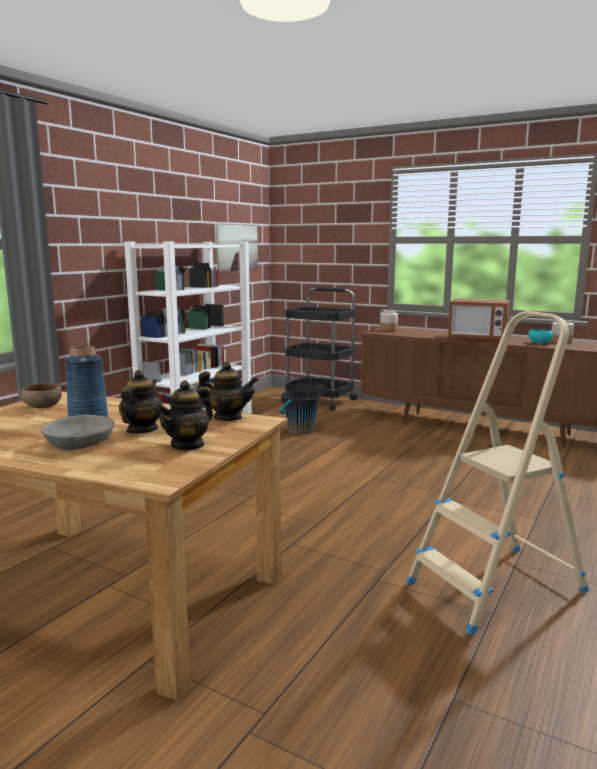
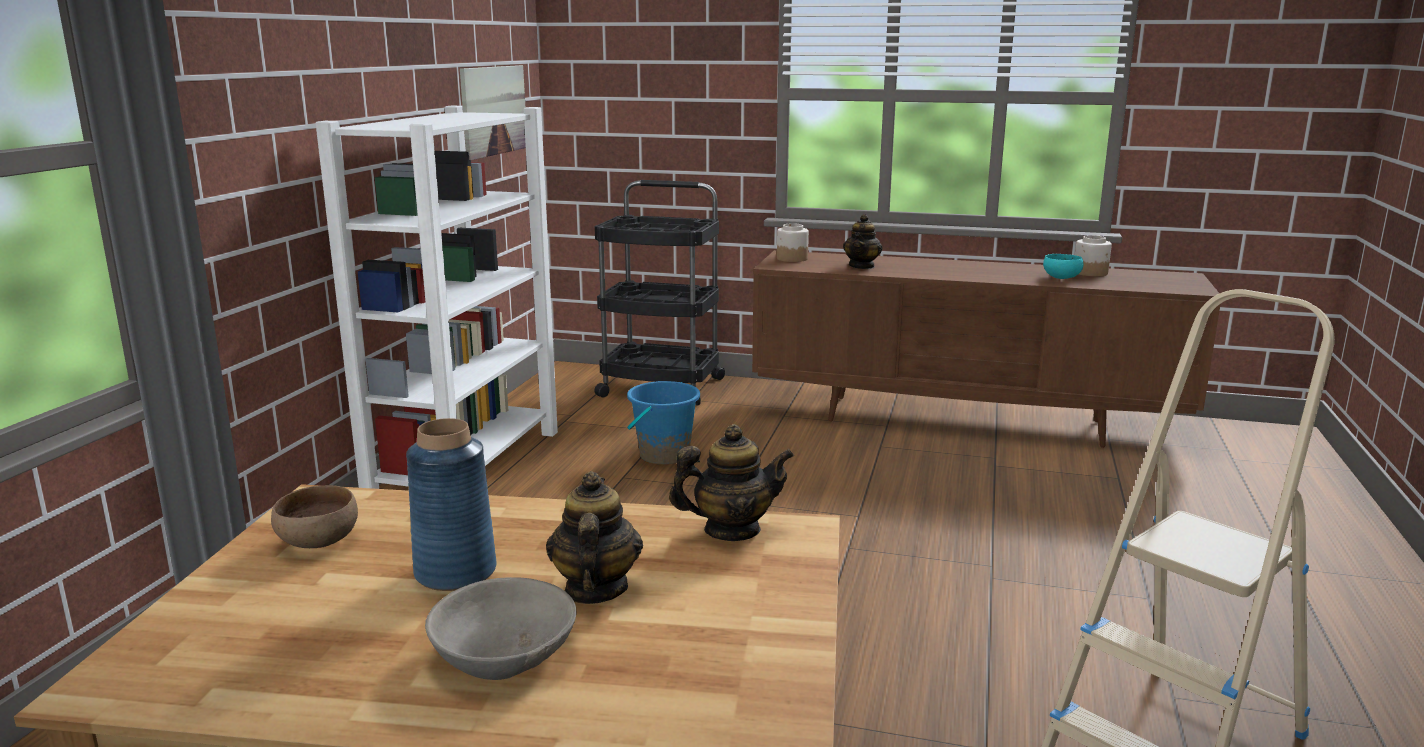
camera: 15 degrees left, 5 degrees up
(188, 445) = (729, 623): teapot -> teapot (862, 266)
(300, 430) = (664, 455): black bucket -> blue bucket
(477, 339) = (958, 274): microwave -> none

